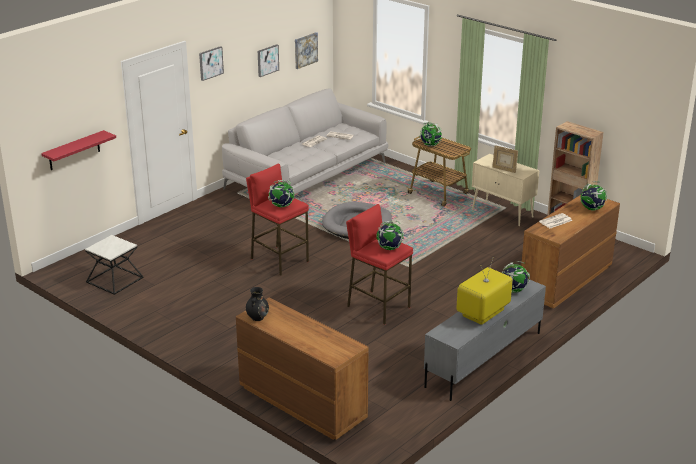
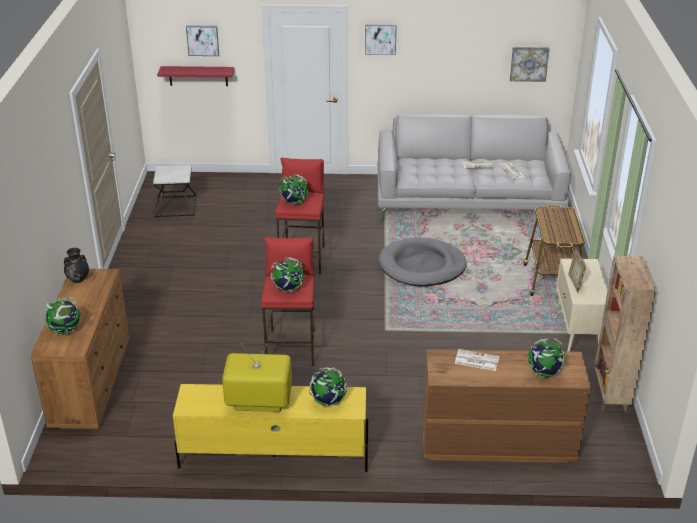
camera: 50 degrees right, 5 degrees up
(267, 60) = (466, 58): picture -> picture (203, 40)
(430, 145) = (548, 218): globe -> globe (66, 330)
(483, 359) = (273, 455): grey tv stand -> yellow tv stand

